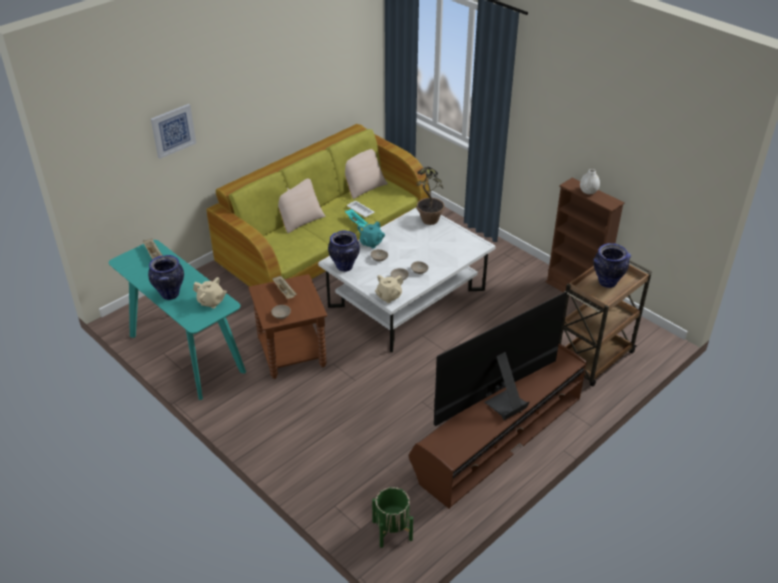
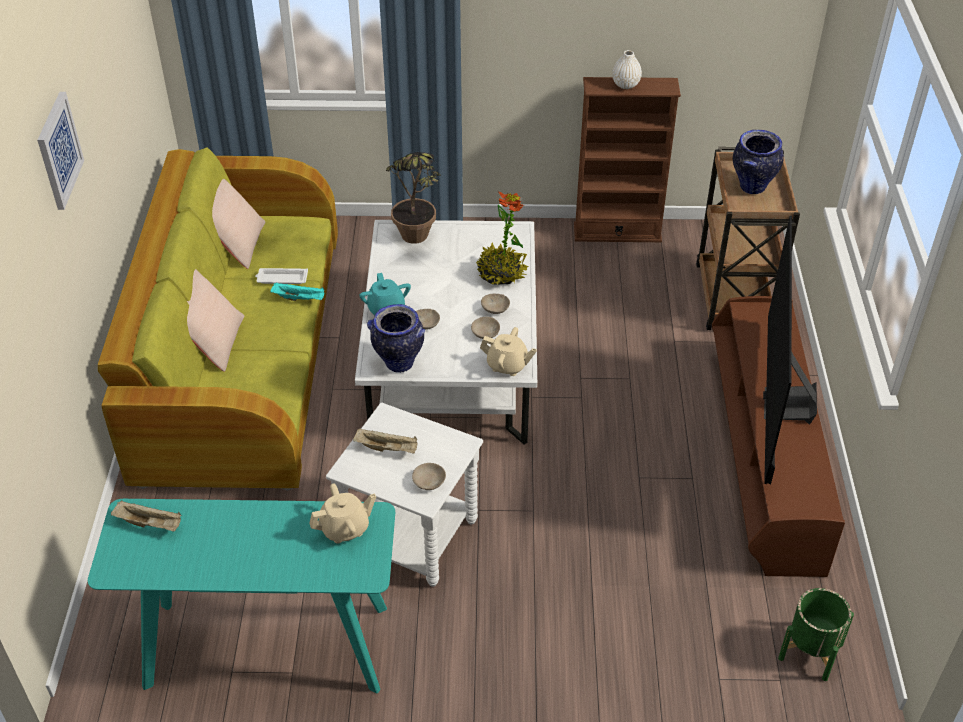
camera: 45 degrees left, 5 degrees up
(170, 294) = (268, 562): vase -> none
(173, 130) = (33, 296): picture -> picture (58, 150)
(291, 353) = (409, 536): brown side table -> white side table
(388, 296) = (507, 365): beige teapot -> beige teapot turned 75 degrees counterclockwise
(444, 258) = (501, 274): none -> potted plant

